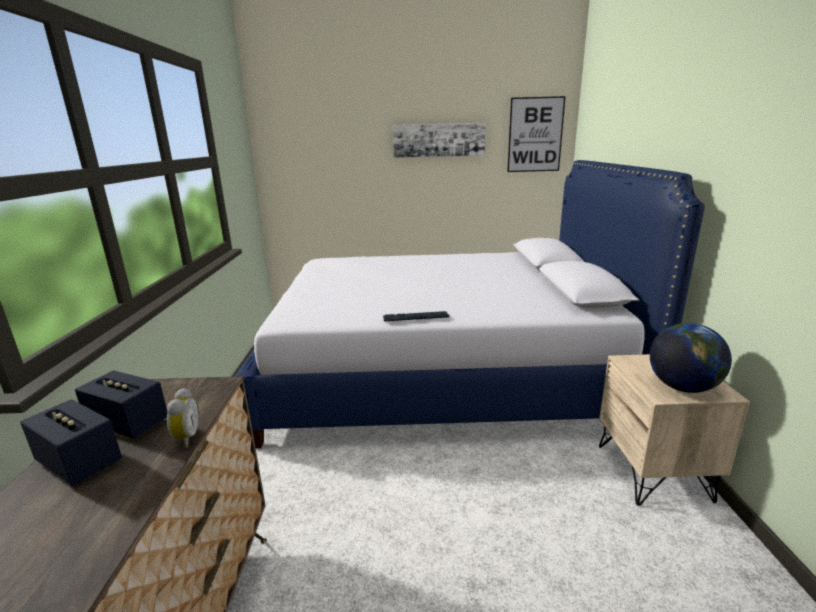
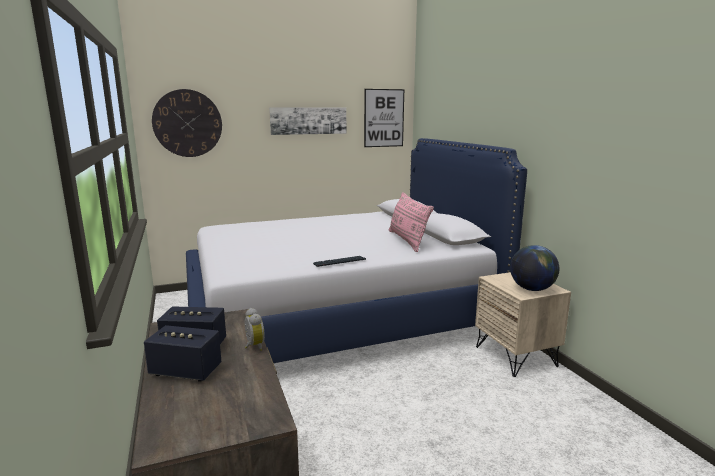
camera: 20 degrees left, 5 degrees down
(304, 146) = (187, 123): none -> wall clock
(523, 294) = (407, 240): none -> pink pillow

